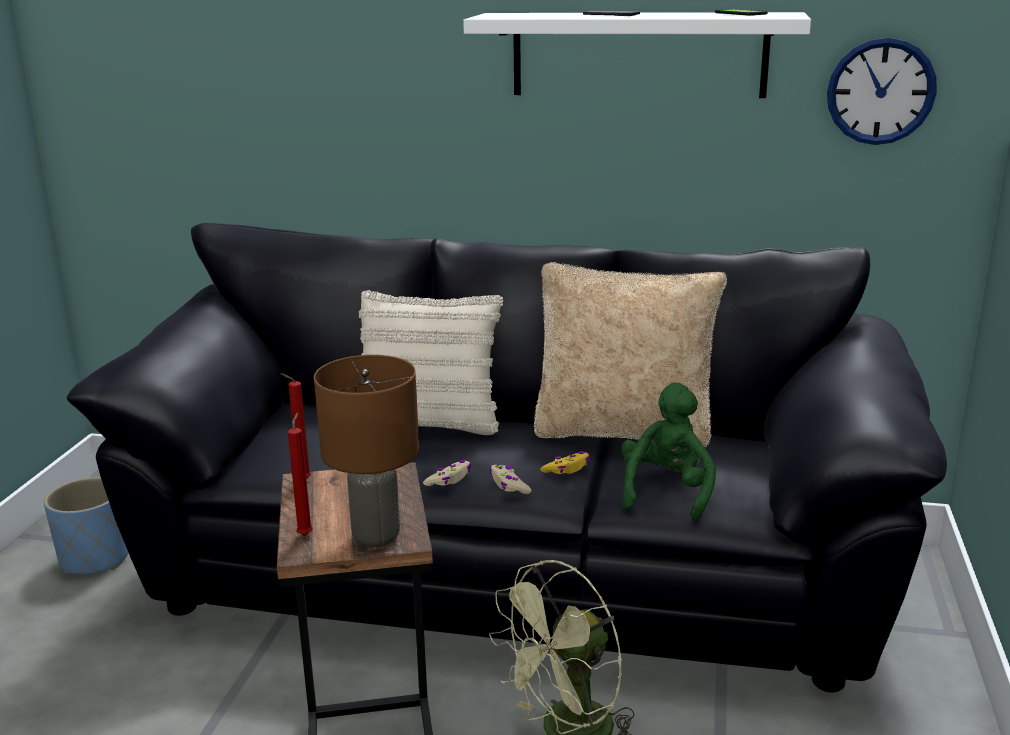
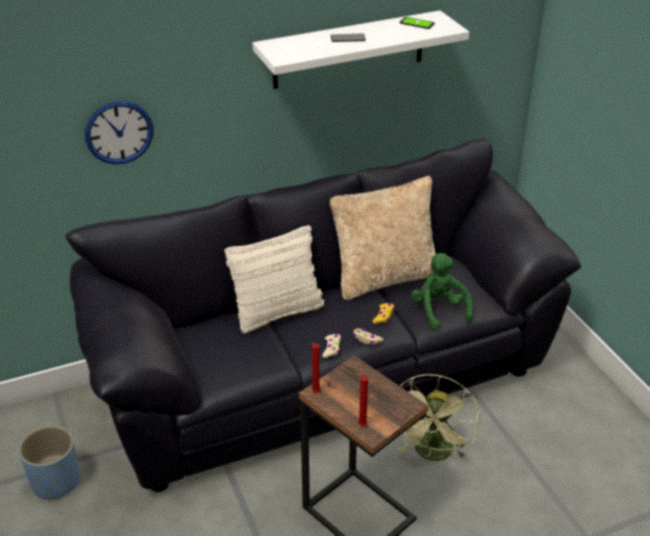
camera: 35 degrees left, 15 degrees up
(373, 536) = (394, 410): brown table lamp -> none
(880, 91) = (478, 46): wall clock -> wall clock (119, 132)

